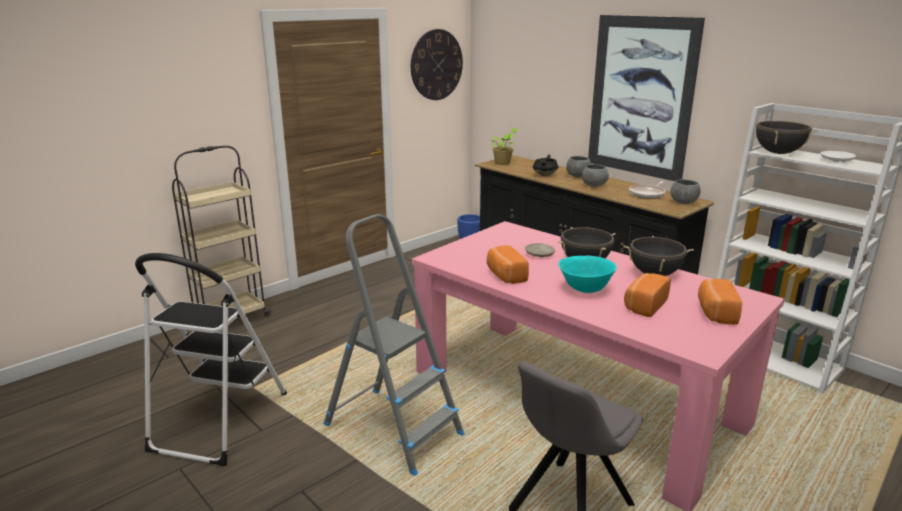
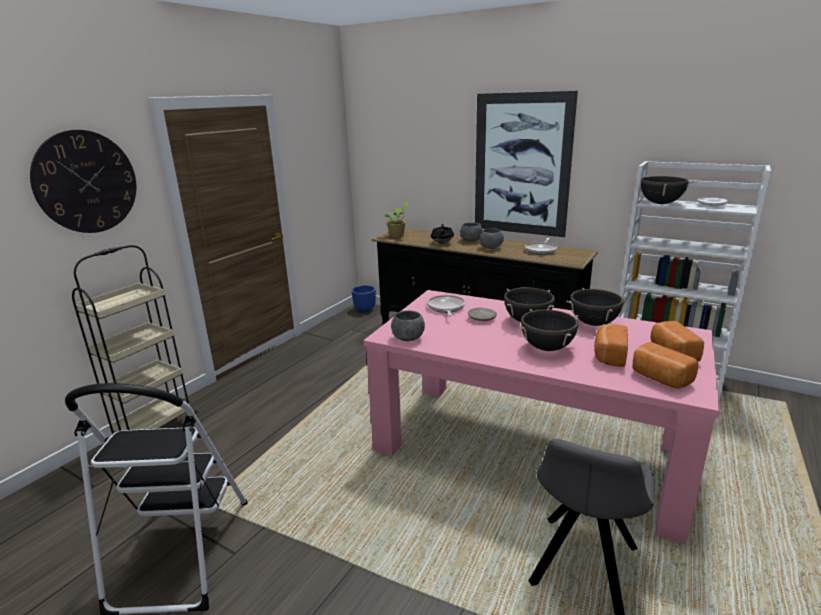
camera: 15 degrees left, 0 degrees up
(394, 430) = (378, 520): grey step ladder -> none
(436, 65) = (321, 149): wall clock -> wall clock (86, 182)
(505, 276) = (465, 345): bread -> bread (659, 378)
(510, 240) = (446, 308): none -> frying pan
(585, 290) = (547, 348): turquoise bowl -> black cooking pot
(683, 202) = (575, 254): grey bowl -> grey bowl (408, 338)

